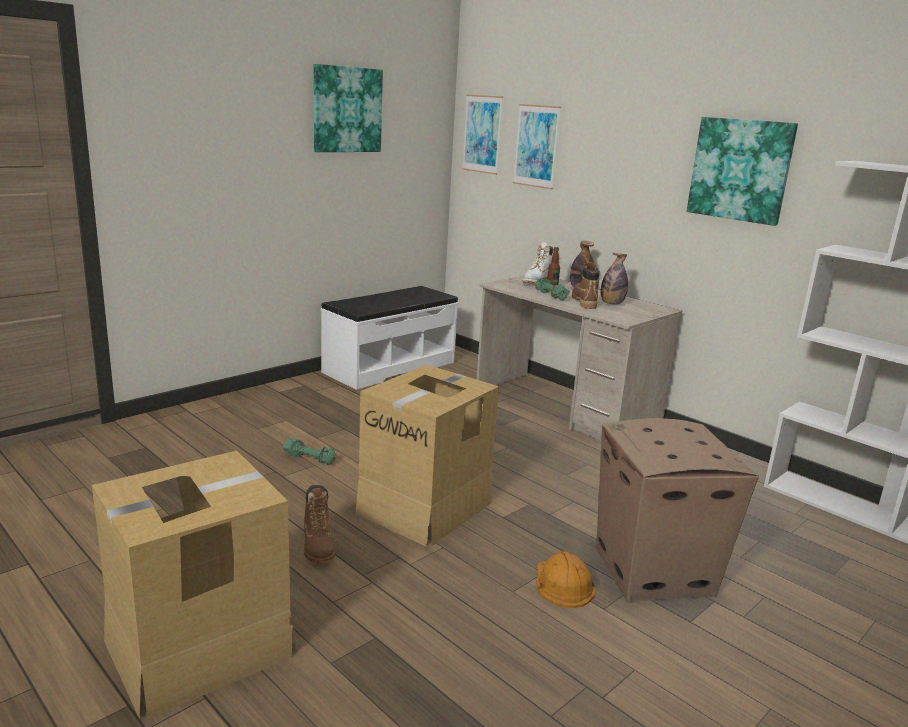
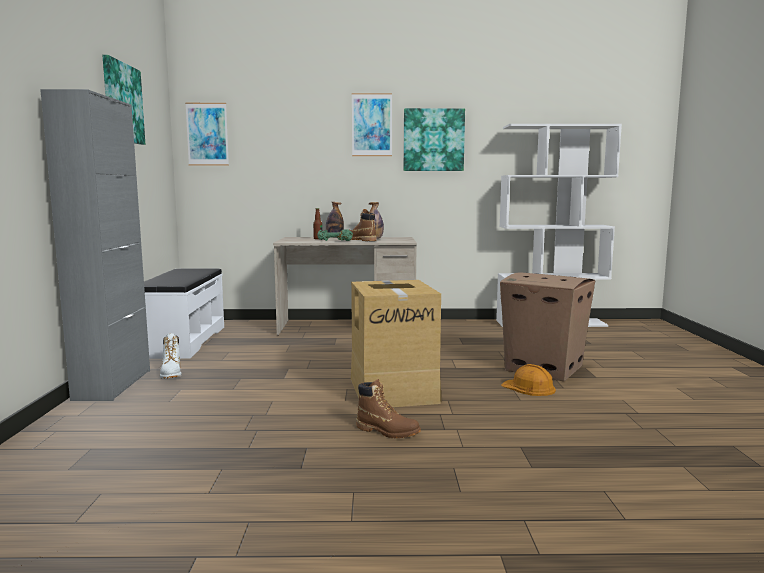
camera: 45 degrees left, 10 degrees down
(199, 646) = (456, 506): cardboard box -> none
(260, 394) = (113, 385): none -> grey cabinet
(310, 459) = (260, 399): green dumbbell -> none
(536, 146) = (266, 139): picture -> picture (372, 125)
(536, 282) = (301, 238): white boot -> white boot (171, 374)

